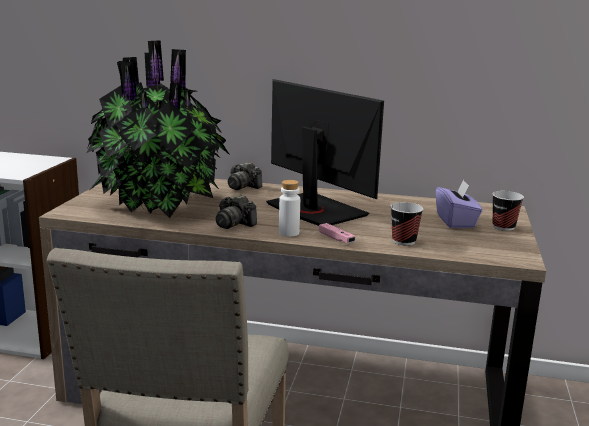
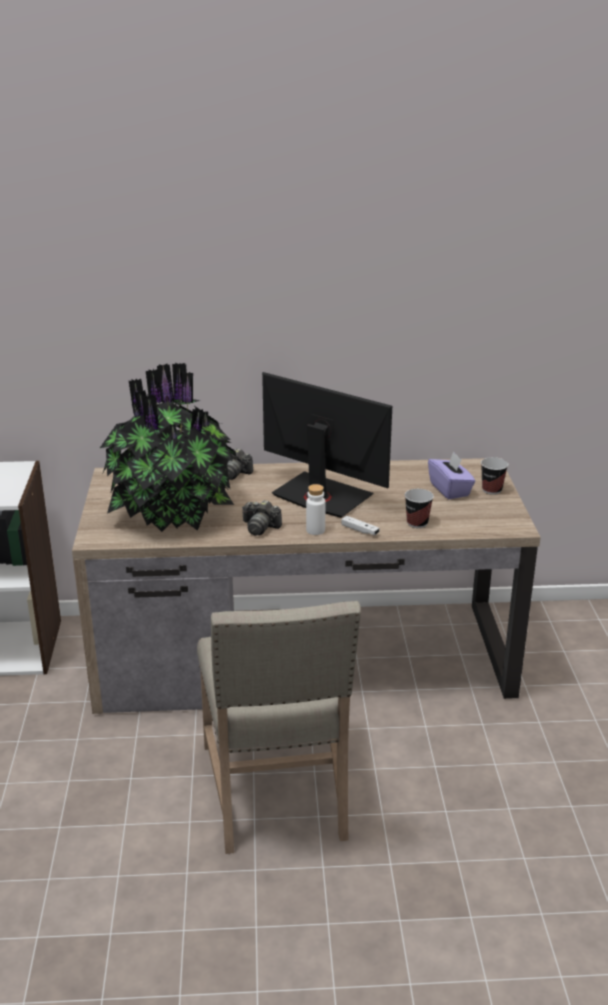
camera: 15 degrees left, 10 degrees up
(336, 239) = (360, 530): pink game controller -> white game controller

